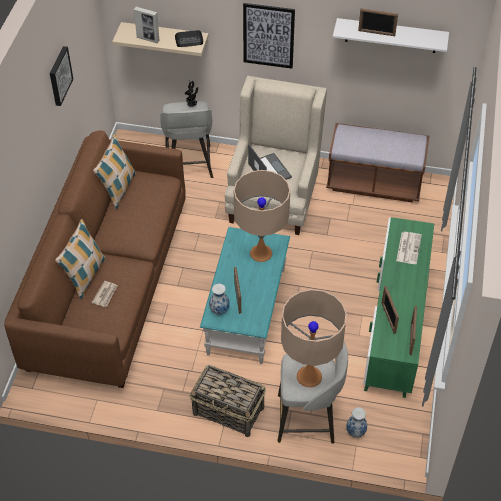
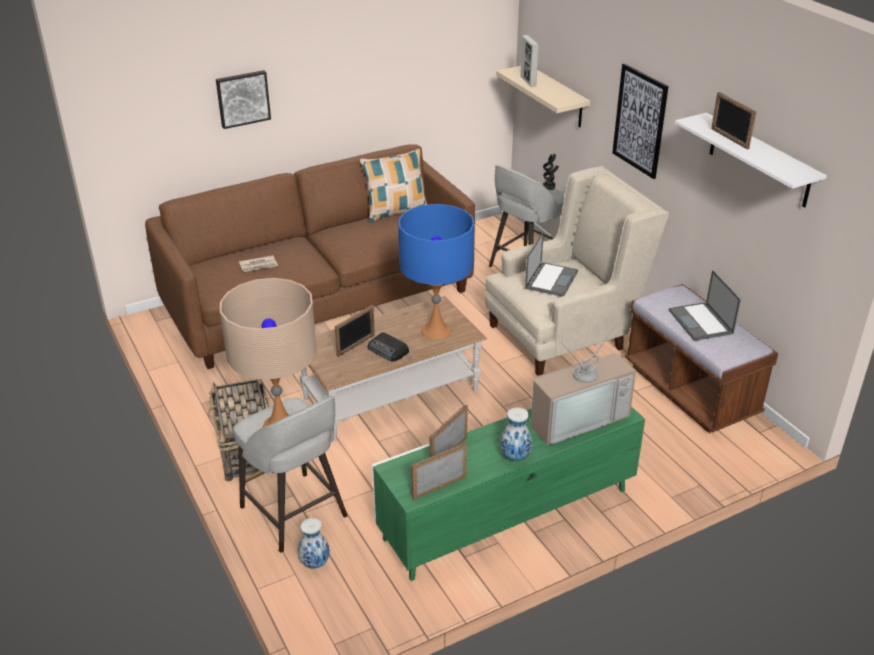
camera: 50 degrees right, 15 degrees down
(59, 75) = (384, 45): picture -> picture (242, 98)
(85, 276) = (270, 247): pillow -> none
(189, 41) = (562, 97): radio -> radio (388, 350)
(219, 311) = (326, 342): vase -> vase (515, 457)
(246, 311) = (391, 394): turquoise coffee table -> brown coffee table
(261, 253) = (436, 330): beige table lamp -> blue table lamp
(380, 143) = (701, 322): none -> laptop
(408, 248) = (577, 417): newspaper -> television

